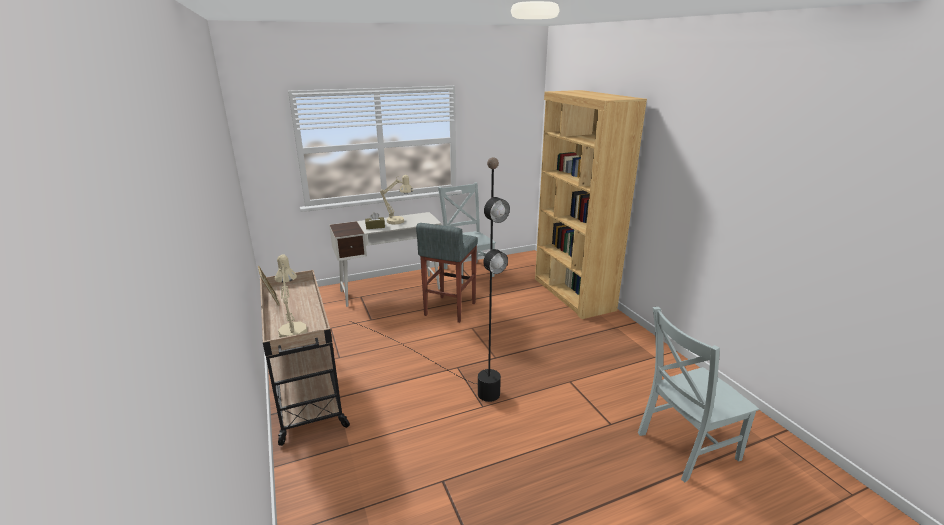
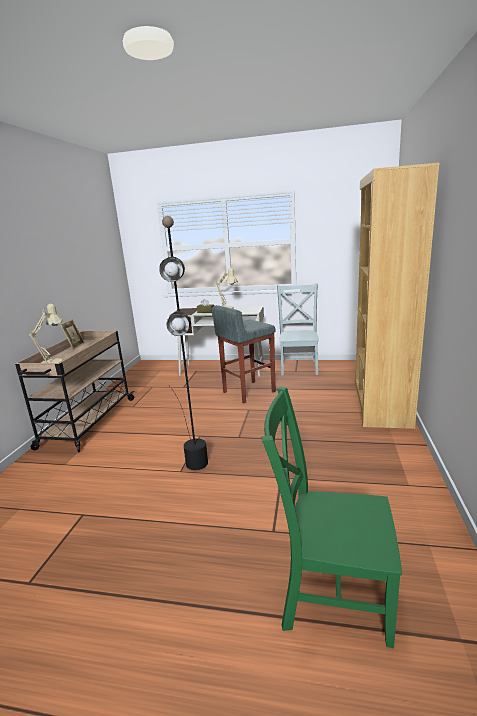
camera: 35 degrees right, 5 degrees down
(684, 447) = (329, 592): grey chair -> green chair

